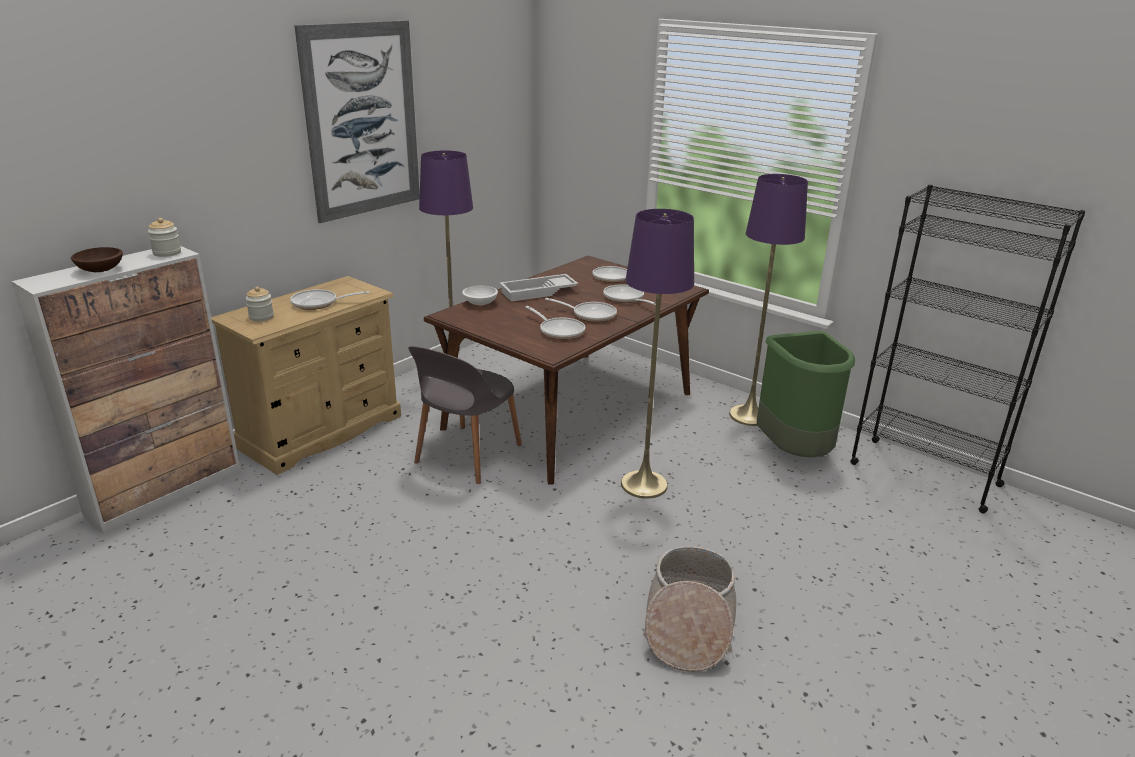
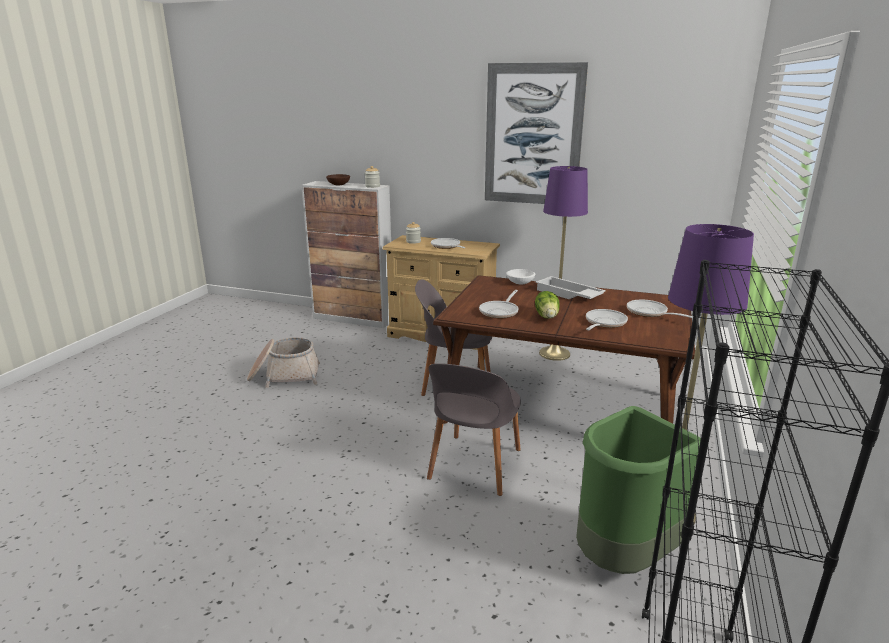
camera: 70 degrees right, 5 degrees down
(590, 315) = (547, 316): frying pan -> lettuce
(644, 484) = (474, 466): purple floor lamp -> grey chair
(688, 625) = (292, 520): basket -> basket (284, 375)

